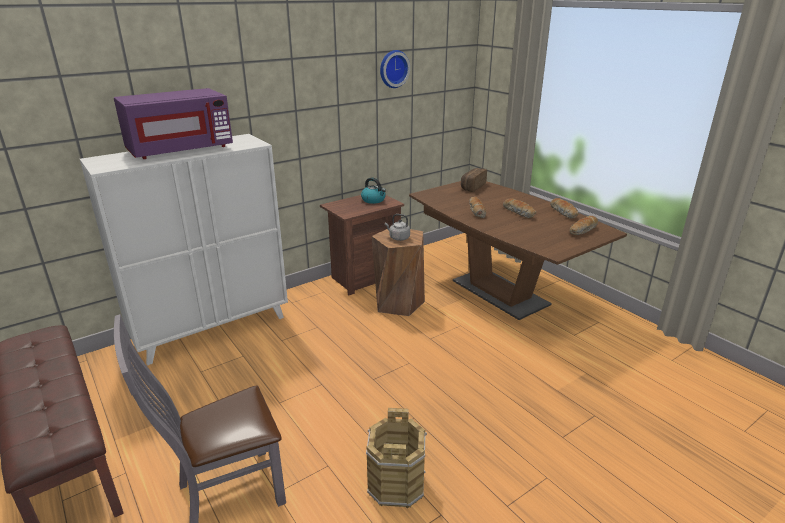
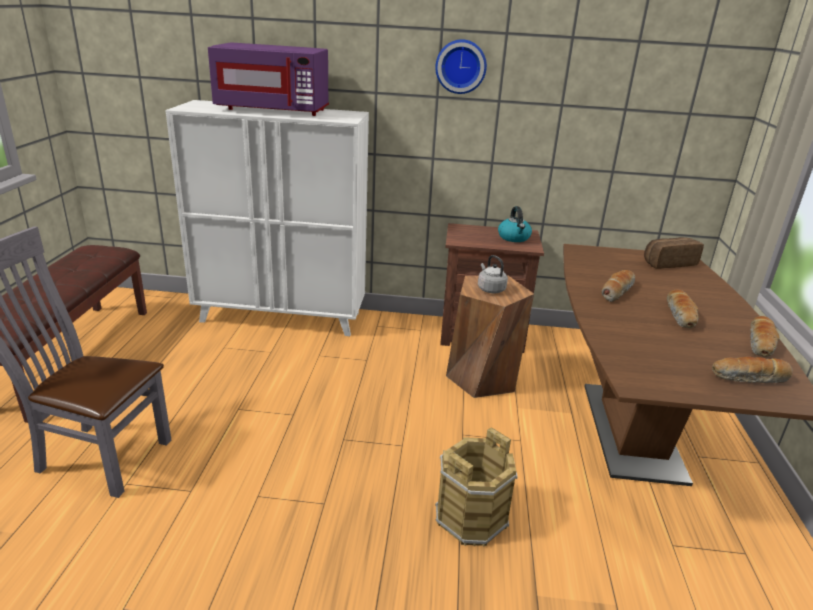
camera: 40 degrees right, 0 degrees up
(393, 69) = (596, 64): wall clock -> wall clock (461, 66)
(395, 484) = (213, 553): brown bucket -> brown bucket (470, 517)

